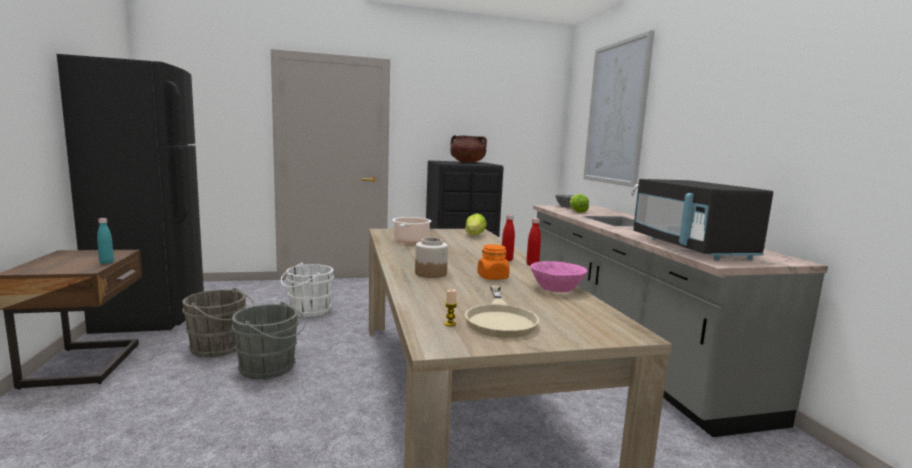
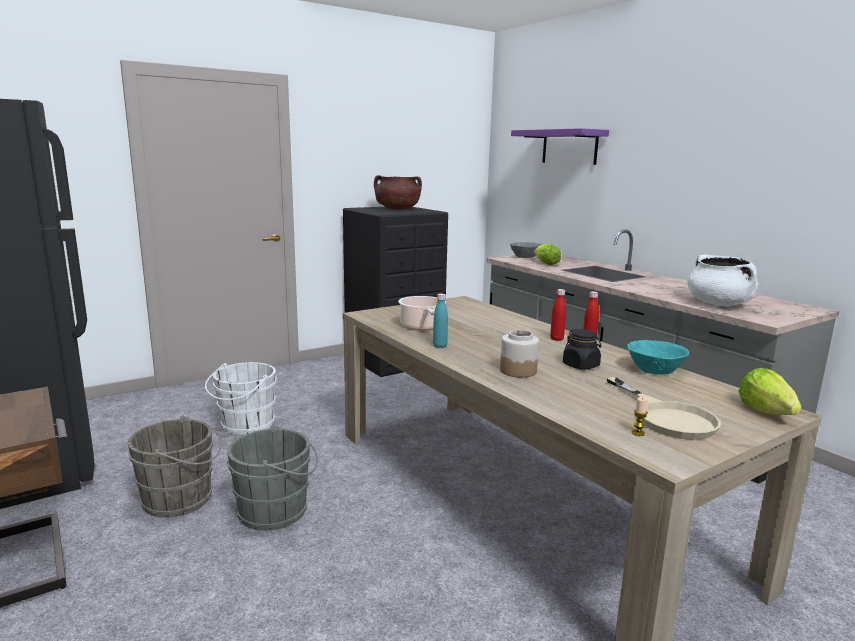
camera: 20 degrees left, 5 degrees up
(106, 262) = (38, 417): turquoise bottle -> turquoise bottle (440, 346)
(474, 235) = (472, 308): lettuce -> lettuce (766, 412)
(492, 277) = (581, 365): orange jar -> black jar
(556, 288) = (654, 370): pink bowl -> turquoise bowl
(616, 113) = (569, 147): picture -> purple shelf
(690, 248) = (719, 304): black microwave -> white cooking pot

